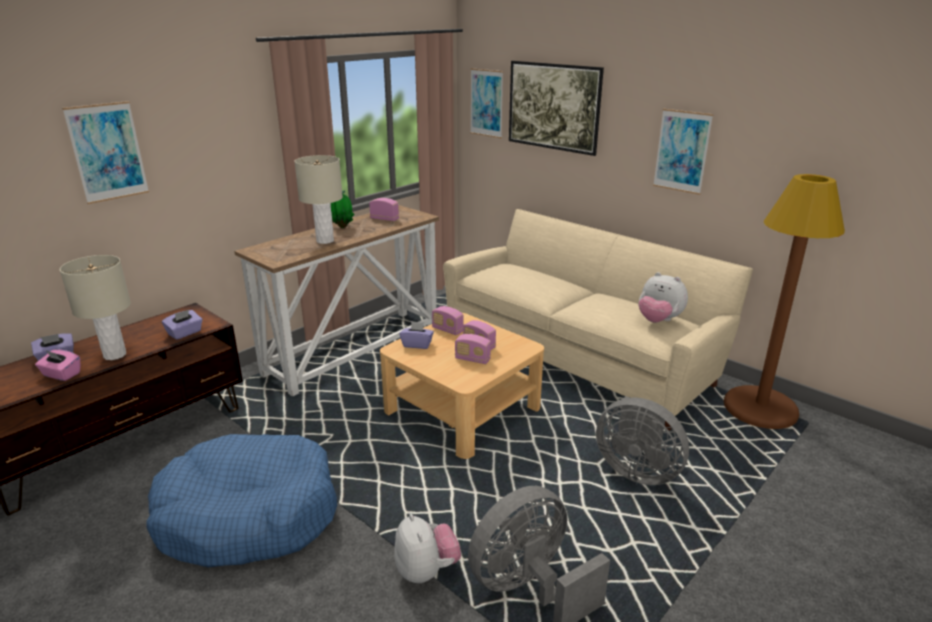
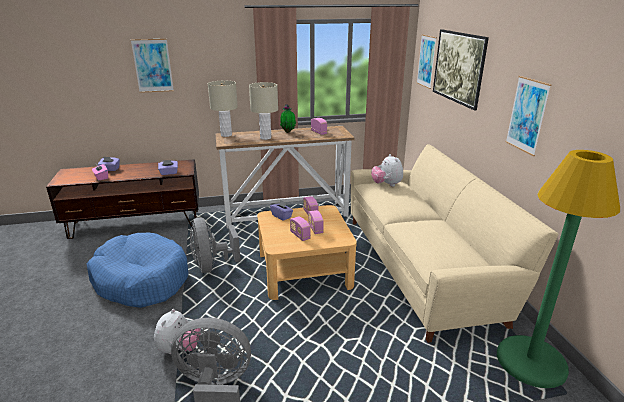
camera: 35 degrees right, 0 degrees up
(114, 355) = (130, 174): beige table lamp -> beige table lamp (226, 135)
(637, 470) = (368, 357): grey fan -> grey fan (212, 266)
(658, 320) = (452, 252): plush toy -> plush toy (386, 185)
(760, 409) = (531, 362): brown floor lamp -> green floor lamp

